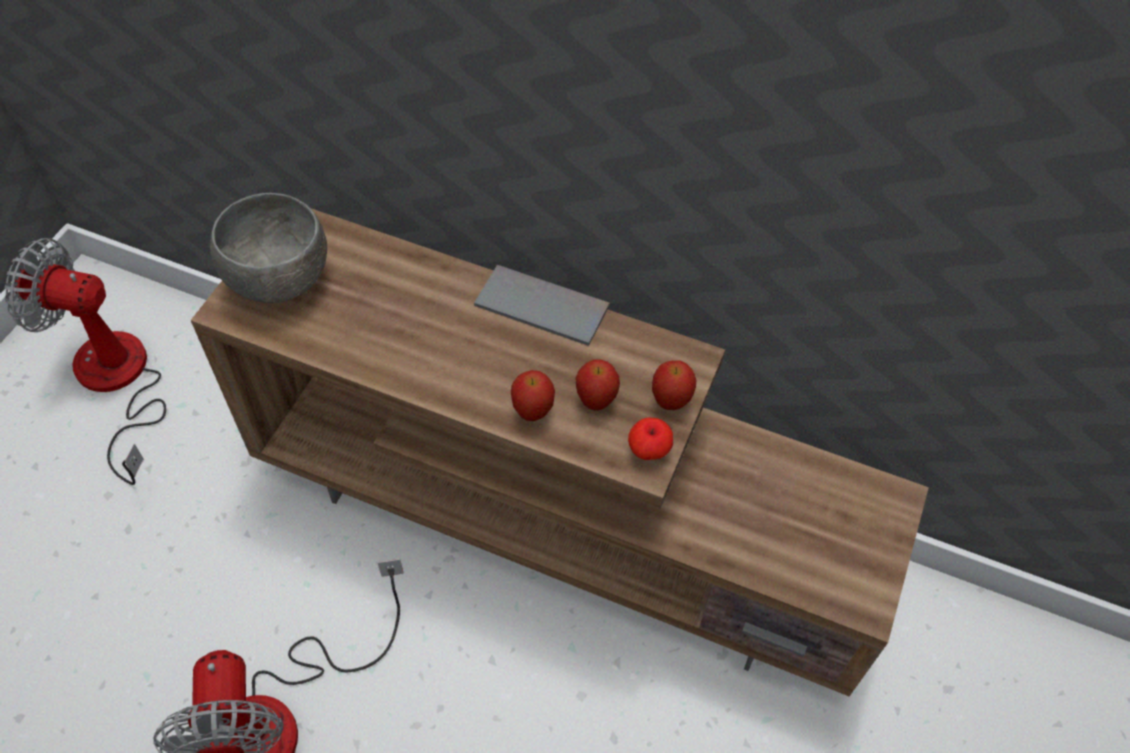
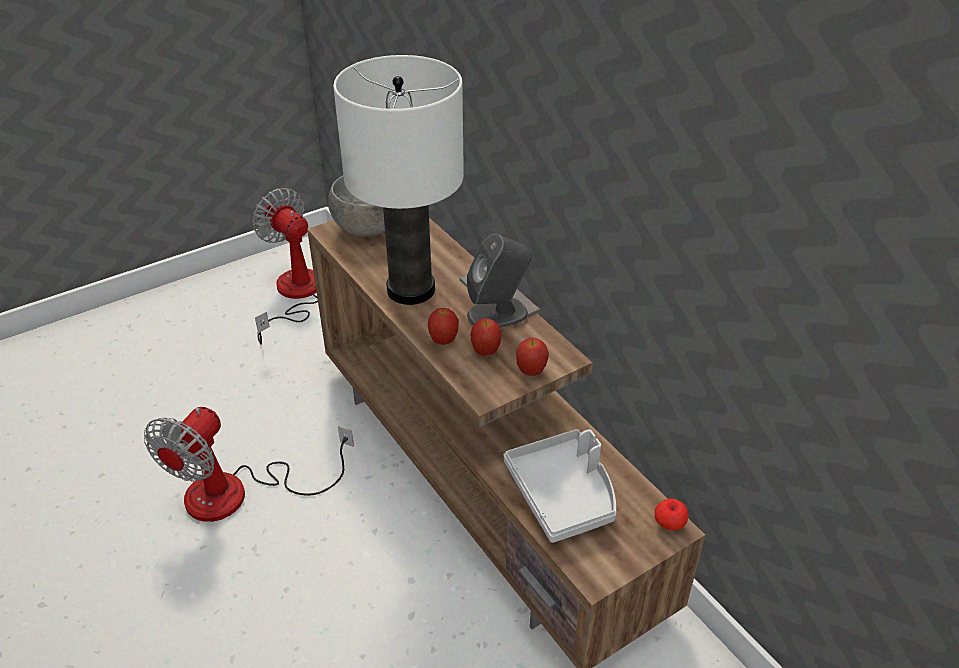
camera: 35 degrees right, 15 degrees down
(424, 351) = (411, 289): none -> white table lamp
(568, 335) = (498, 314): none -> grey speaker
(648, 450) = (493, 389): apple -> apple (669, 524)
(760, 522) = (563, 494): none -> grey tray

